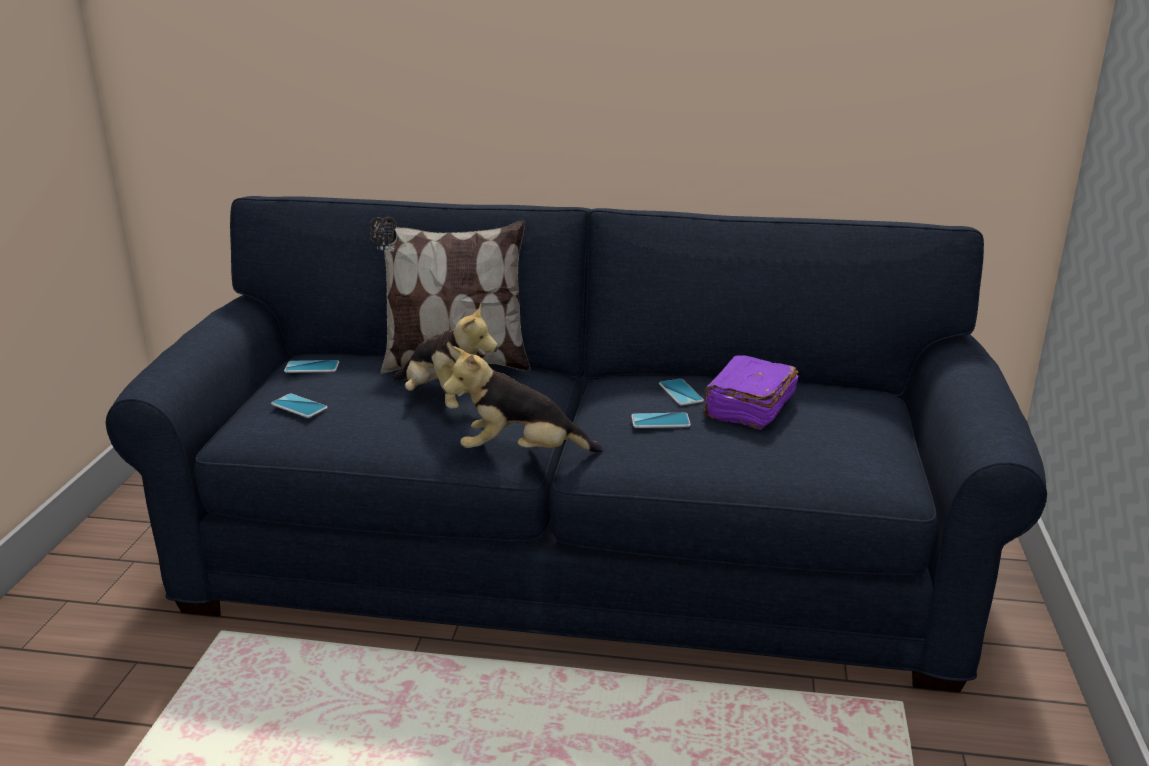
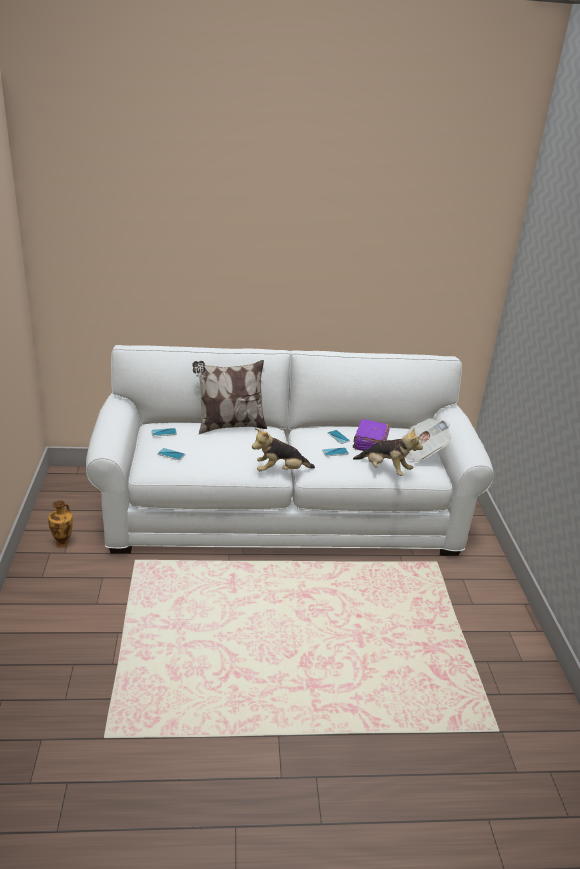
camera: 15 degrees left, 5 degrees up
(103, 584) = (63, 543): none -> vase
(443, 401) = (236, 447): plush toy -> plush toy (385, 470)
(575, 559) = (284, 512): blue sofa -> white sofa
(864, 431) = (419, 452): none -> newspaper

